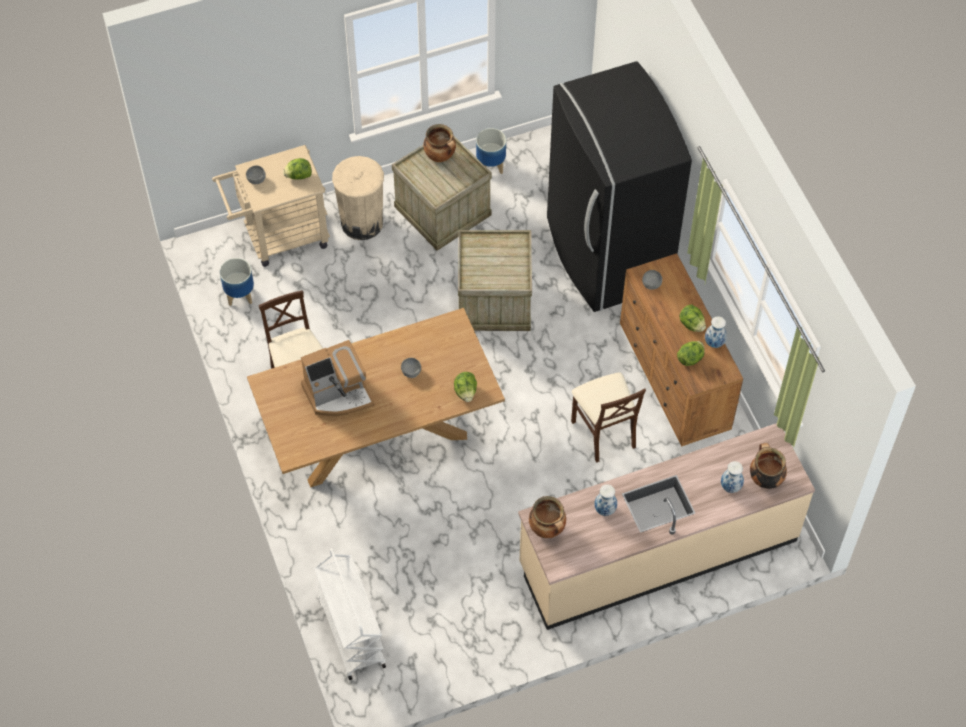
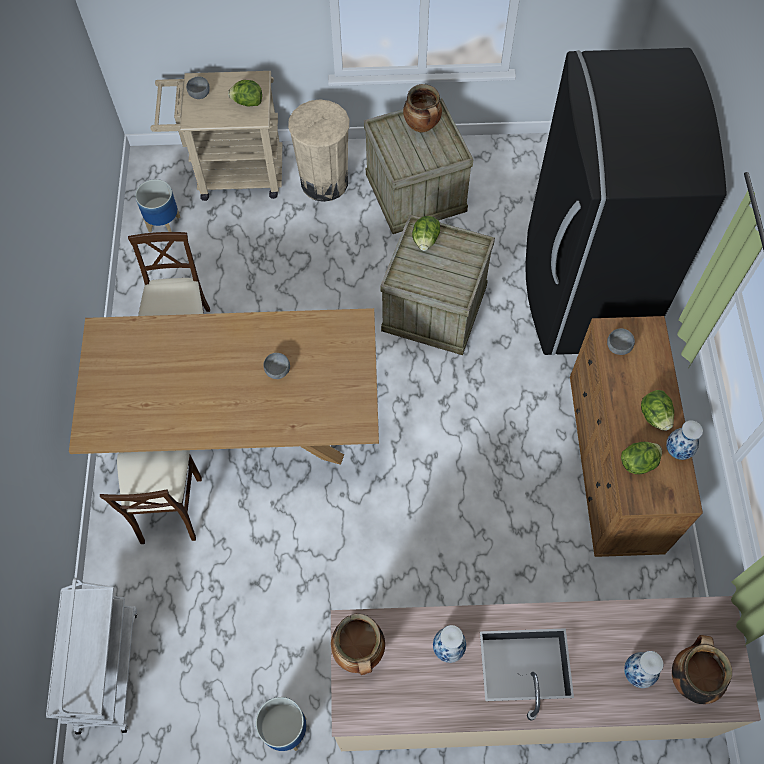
camera: 20 degrees right, 5 degrees up
(338, 394) = (179, 372): coffee machine -> none
(465, 392) = (333, 417): lettuce -> lettuce (425, 240)
(490, 166) = (486, 158): planter -> planter (285, 729)
(604, 432) = (505, 507): beige chair -> beige chair (169, 508)

